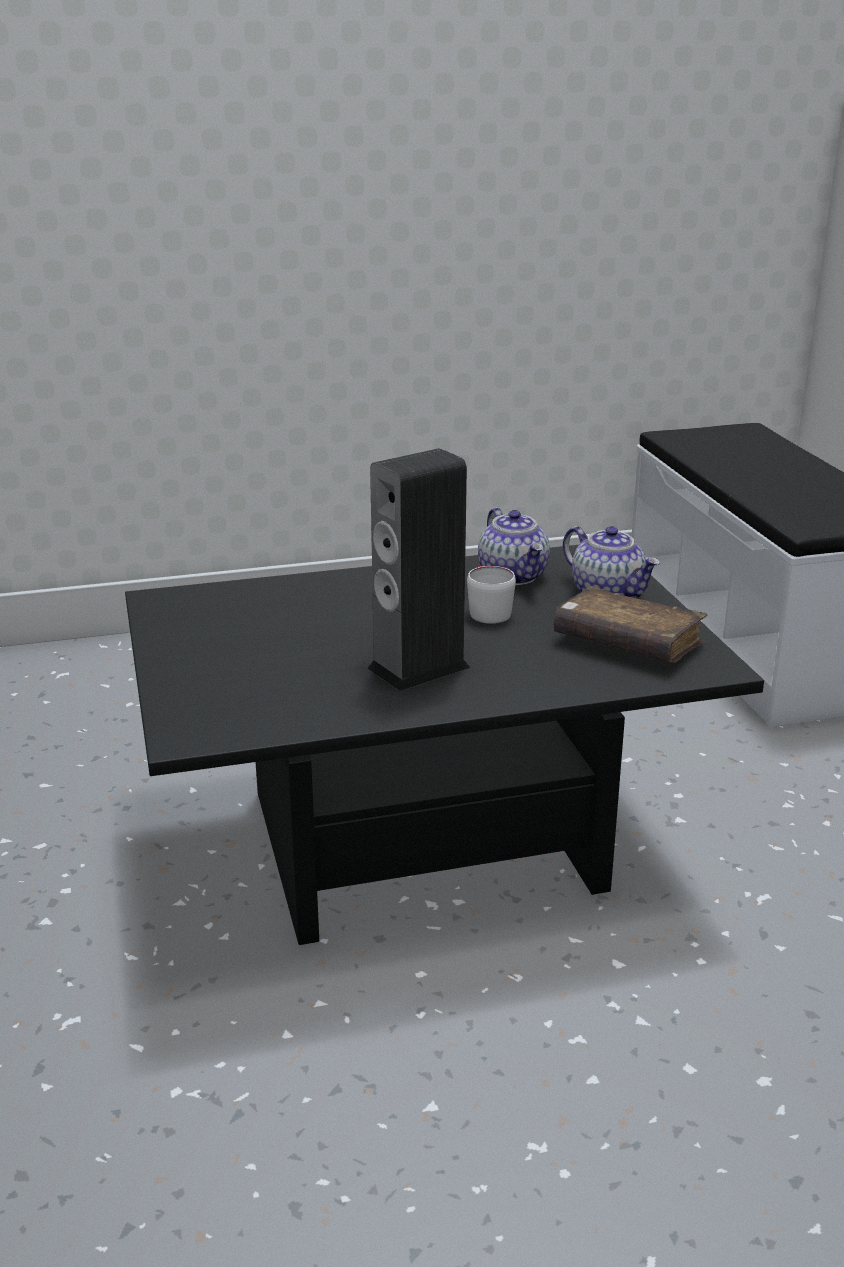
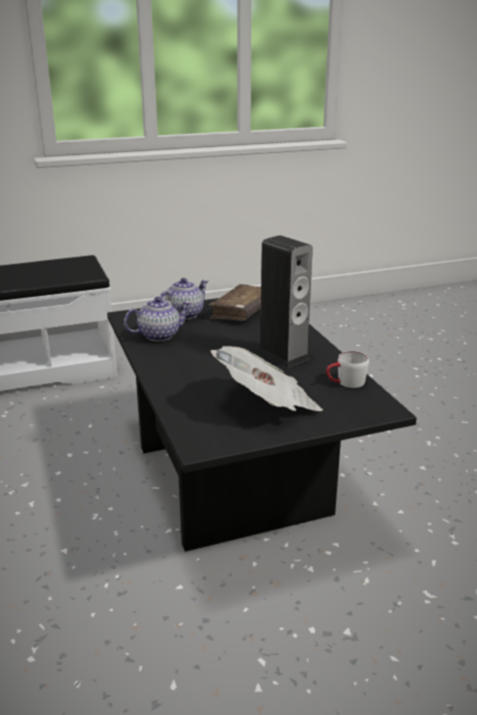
camera: 95 degrees left, 0 degrees up
(245, 644) = (267, 405): none -> newspaper
(486, 610) = (208, 341): white mug -> white mug (345, 383)

